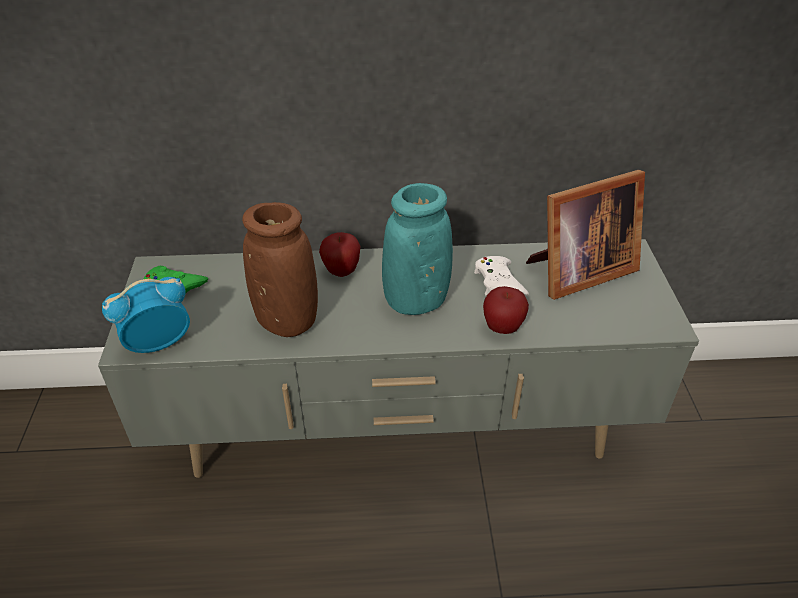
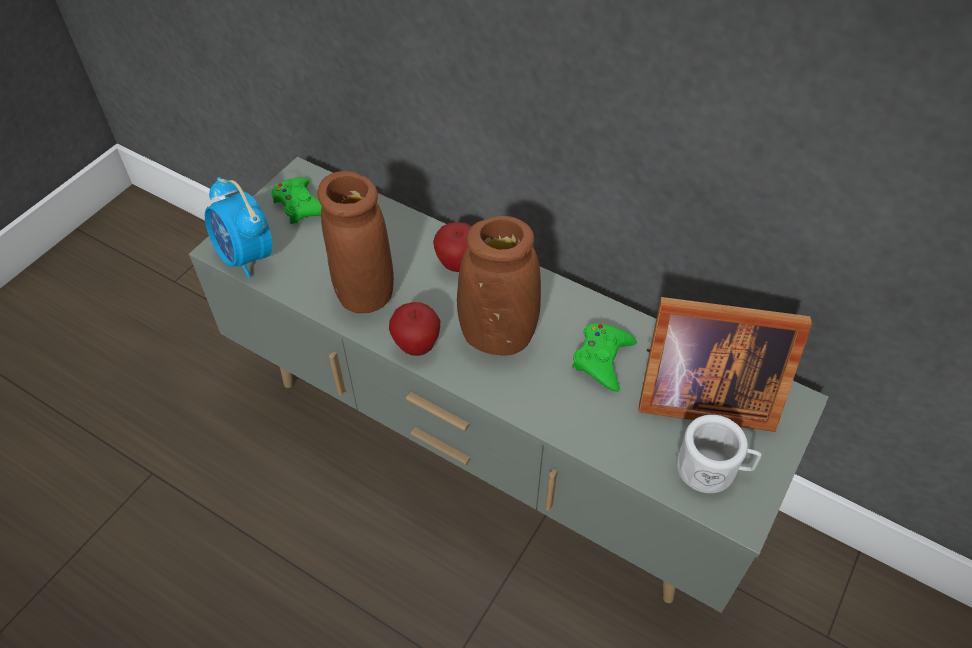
camera: 35 degrees right, 10 degrees up
(158, 343) = (246, 257): alarm clock -> alarm clock turned 135 degrees counterclockwise
(416, 301) = (498, 336): turquoise vase -> brown vase
(499, 282) = (602, 359): white game controller -> green game controller
(502, 328) = (555, 413): apple -> apple (417, 346)
(627, 309) = (713, 469): none -> white mug

